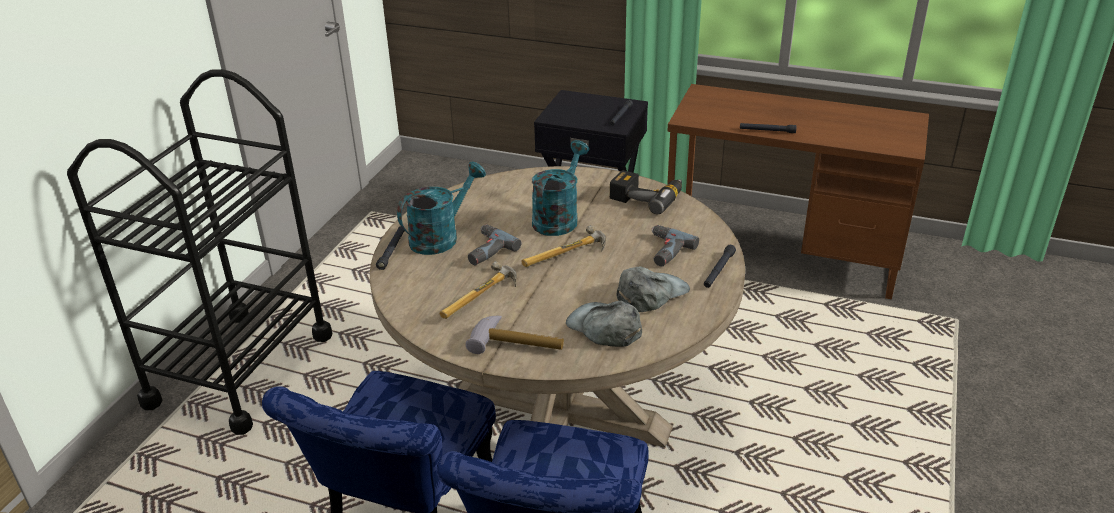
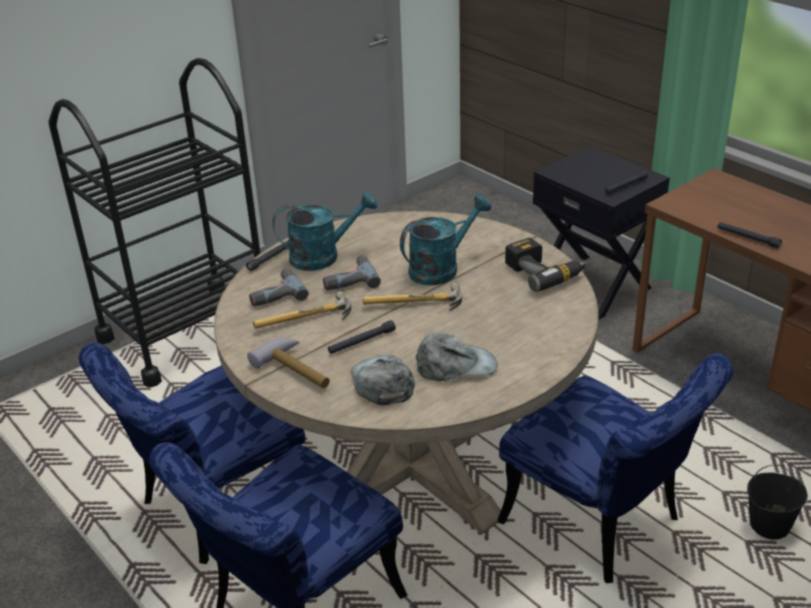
camera: 30 degrees right, 0 degrees up
(664, 251) = (508, 329): power drill -> power drill (275, 294)
(718, 270) = (542, 364): black flashlight -> black flashlight (361, 342)
(750, 404) = (603, 526): none -> blue chair
(863, 358) = (769, 526): none -> black bucket

